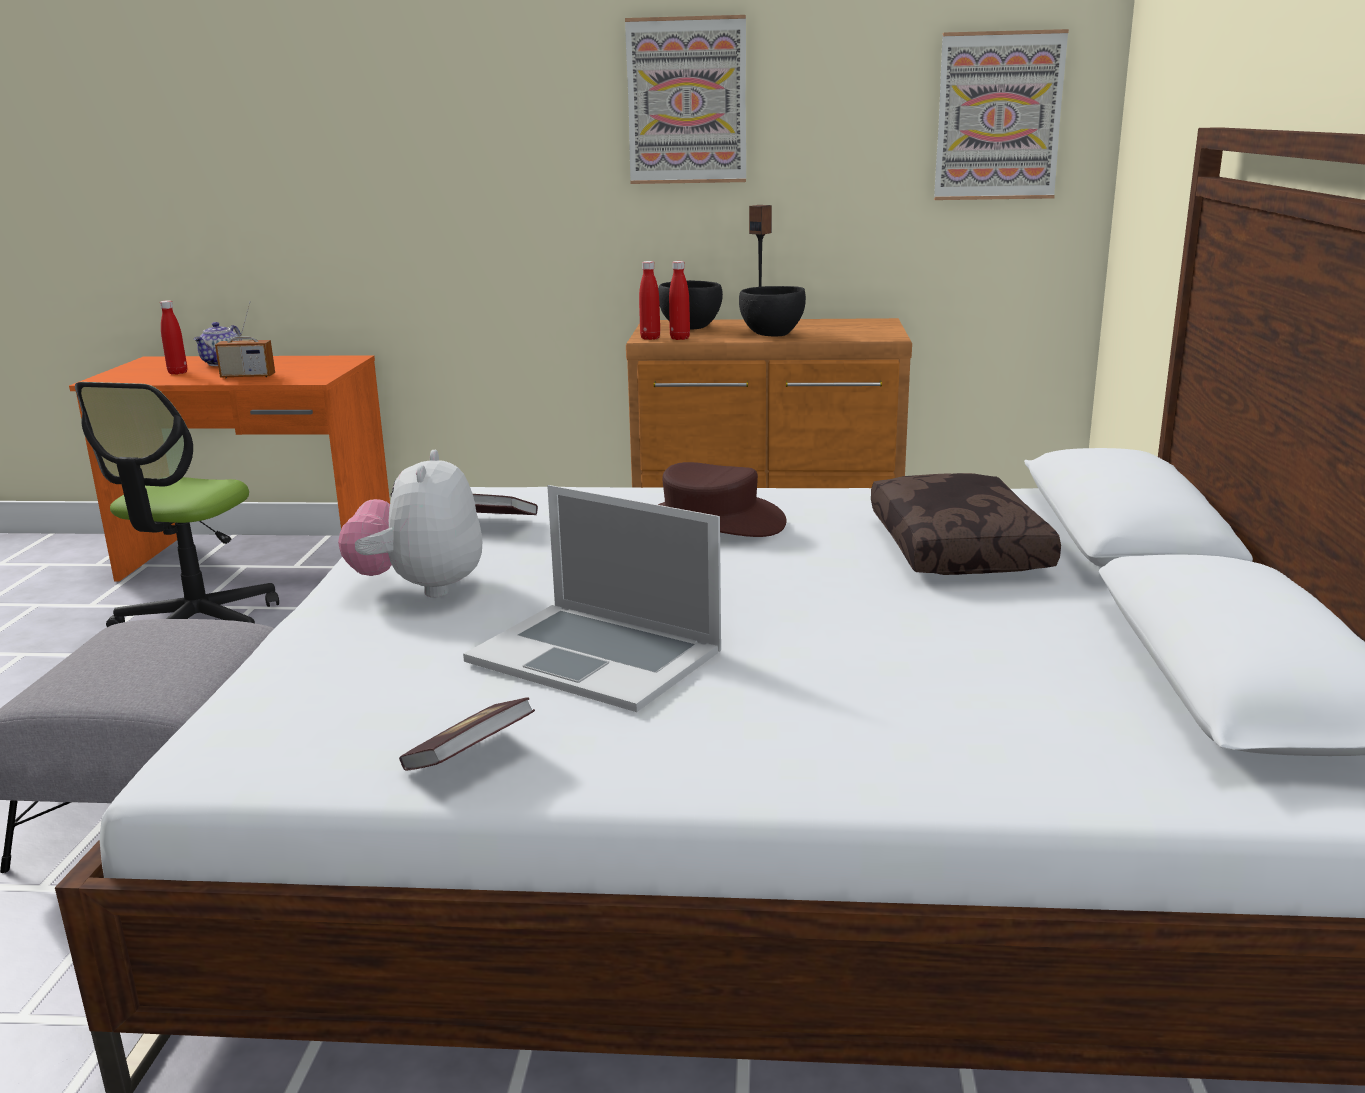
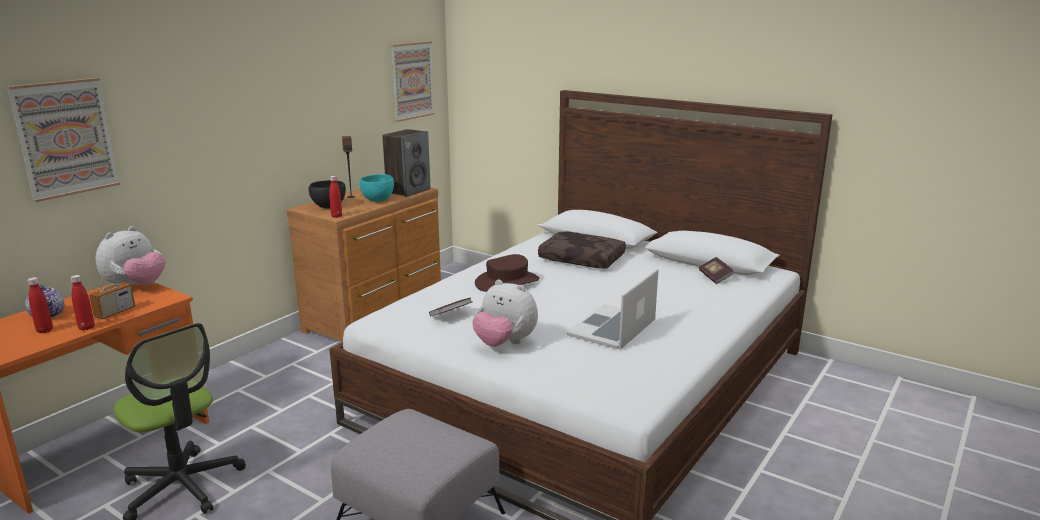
camera: 60 degrees left, 0 degrees up
(336, 363) = (136, 287): none -> plush toy
(469, 757) = (672, 361): book -> book (715, 277)
(595, 655) = (612, 327): laptop -> laptop turned 150 degrees clockwise
(680, 338) = (349, 212): red bottle -> red bottle (86, 328)
(687, 101) = (294, 86): picture -> picture (65, 138)
(772, 334) = (377, 200): black bowl -> turquoise bowl
(858, 334) = (408, 191): none -> speaker

